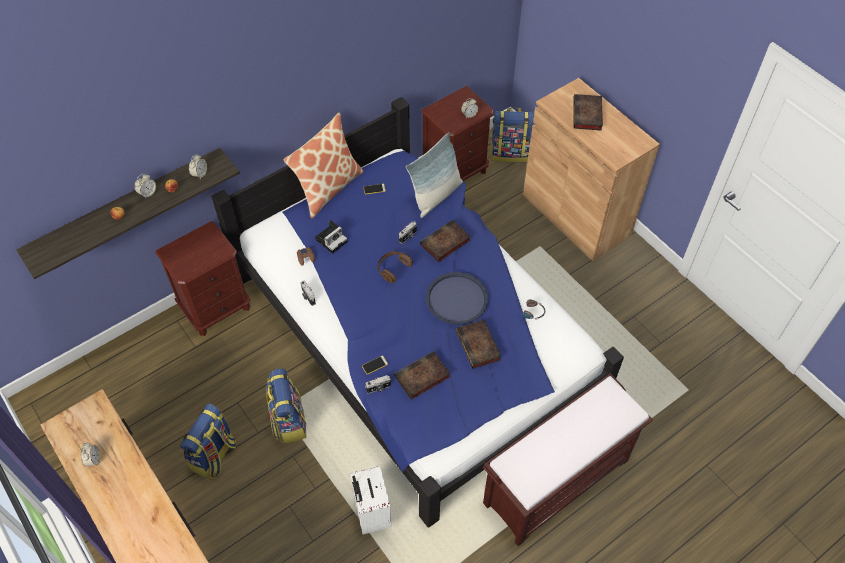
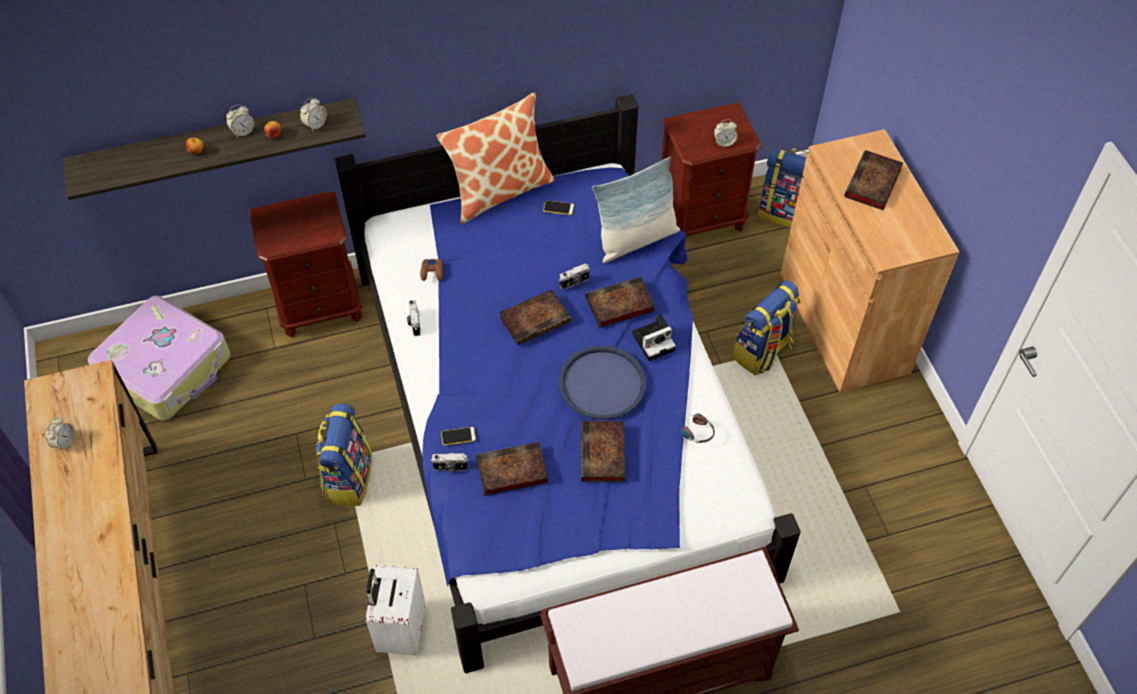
camera: 20 degrees right, 0 degrees up
(120, 385) = (167, 368): none -> suitcase
(214, 456) = (240, 491): backpack -> backpack (763, 352)
(332, 239) = (475, 258): camera -> camera (654, 340)
(393, 269) = (536, 319): brown headphones -> book

